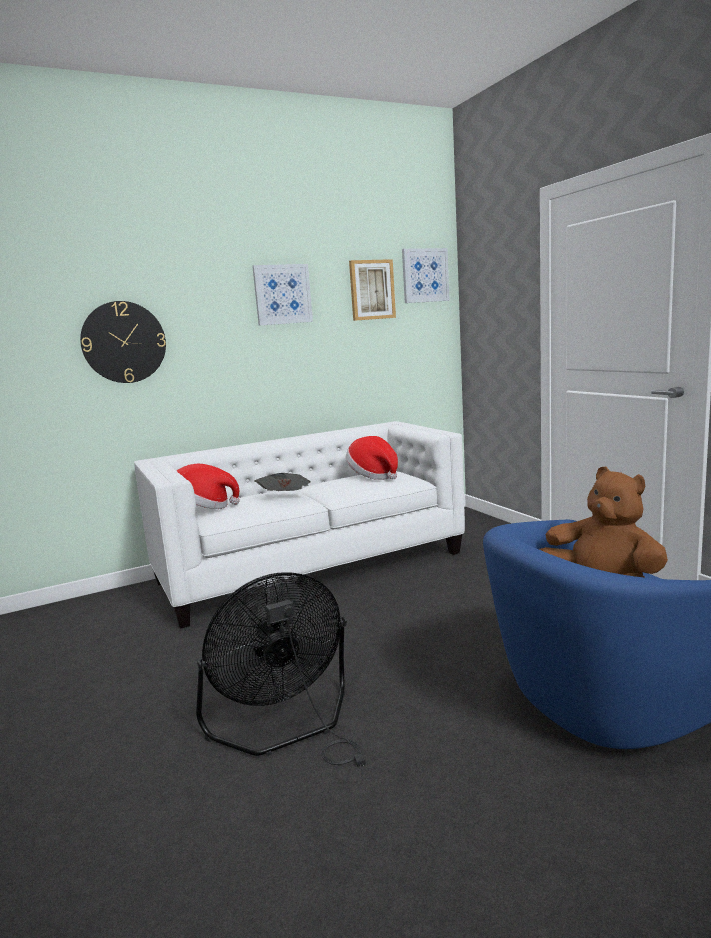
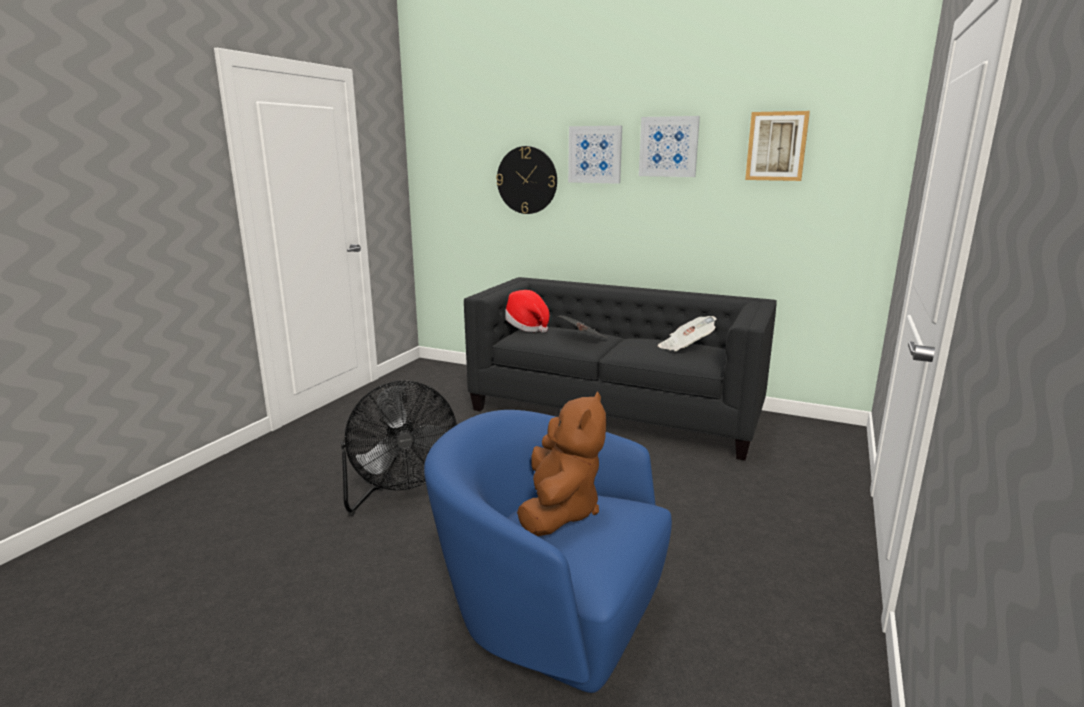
camera: 50 degrees right, 5 degrees up
(294, 729) = (401, 494): black fan -> black fan turned 135 degrees clockwise
(311, 568) = (615, 412): white sofa -> black sofa
(373, 476) = (685, 347): hat -> newspaper
(425, 275) = (860, 131): picture -> picture (595, 154)

